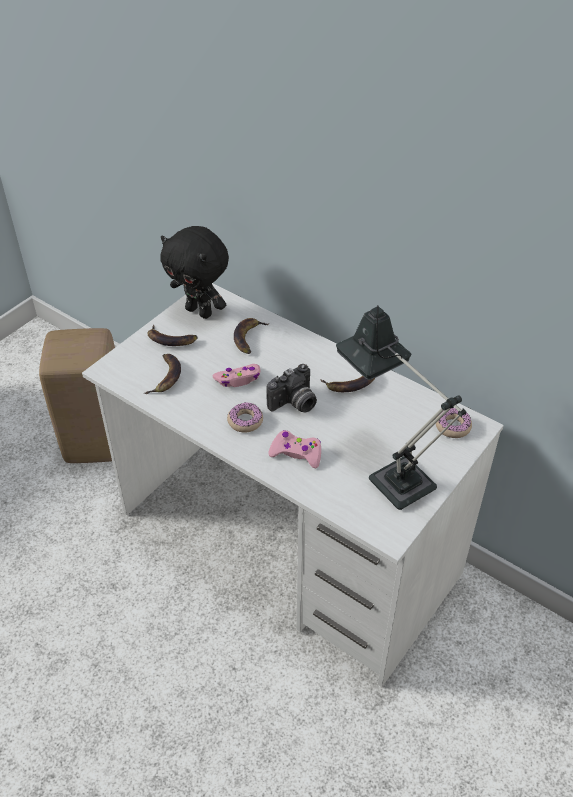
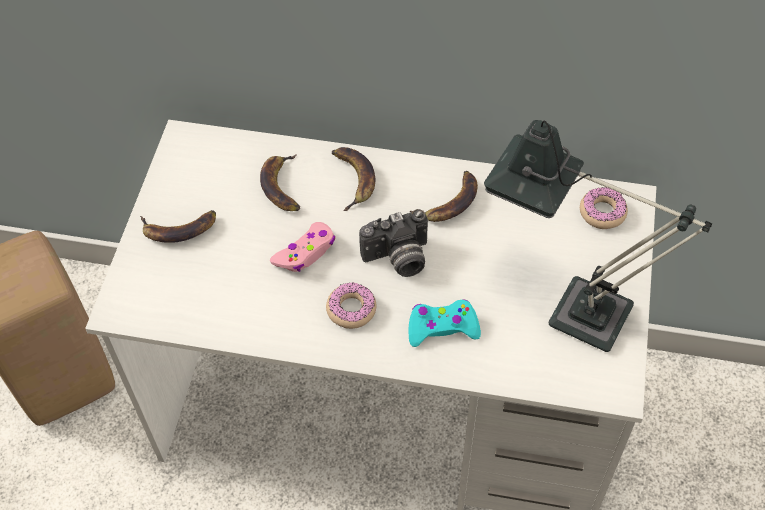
camera: 25 degrees left, 10 degrees up
(165, 376) = (206, 287): banana -> banana (352, 178)
(200, 311) = (192, 171): black plush toy -> none
(294, 404) = (398, 259): camera -> camera turned 45 degrees clockwise
(296, 453) = (442, 328): pink game controller -> turquoise game controller

